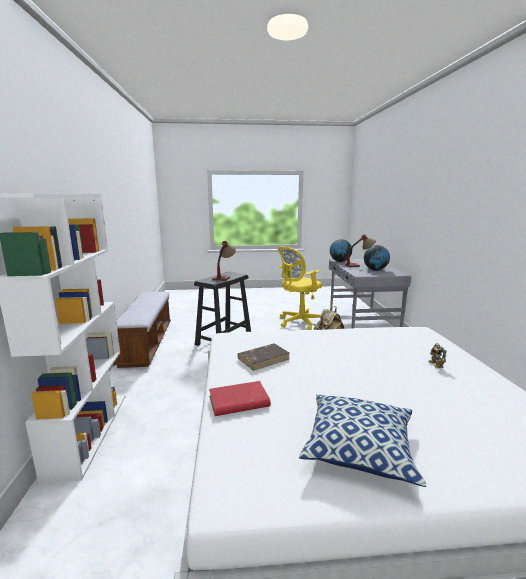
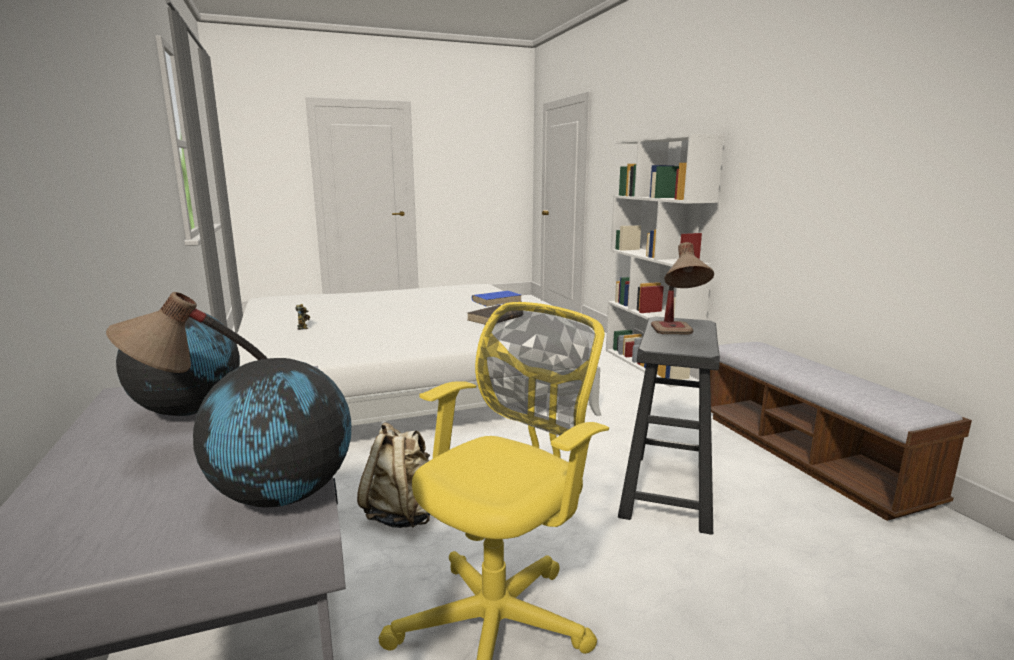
camera: 165 degrees right, 0 degrees up
(238, 402) = (497, 301): red book -> blue book
(359, 449) = (411, 295): pillow -> none

